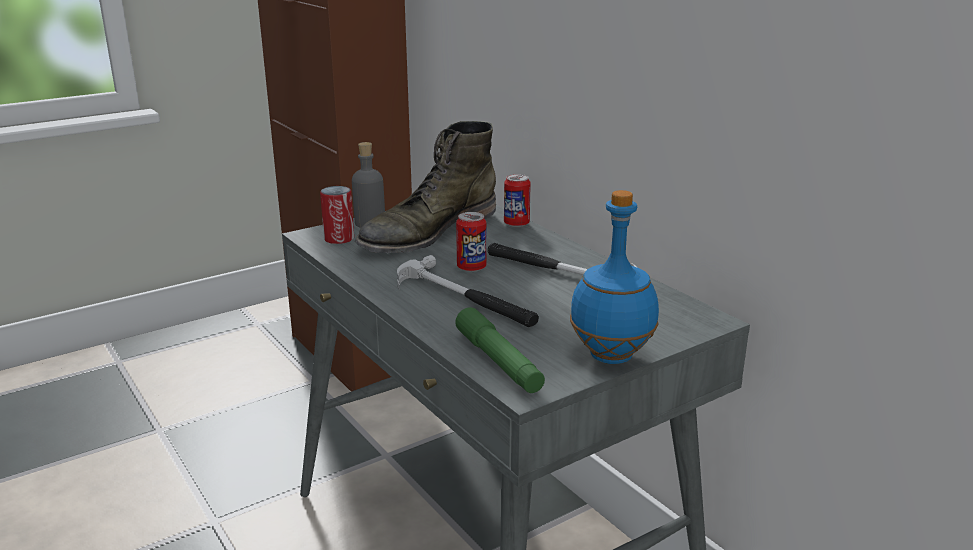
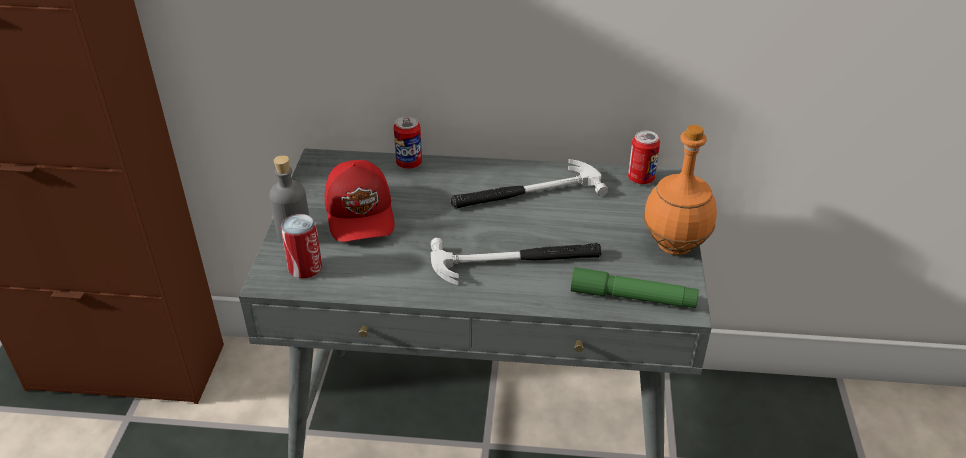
camera: 50 degrees left, 15 degrees up
(428, 232) = (361, 214): green boot -> red cap
(471, 268) = (464, 229): can -> can (641, 179)
(612, 356) = (675, 246): blue bottle -> orange bottle

